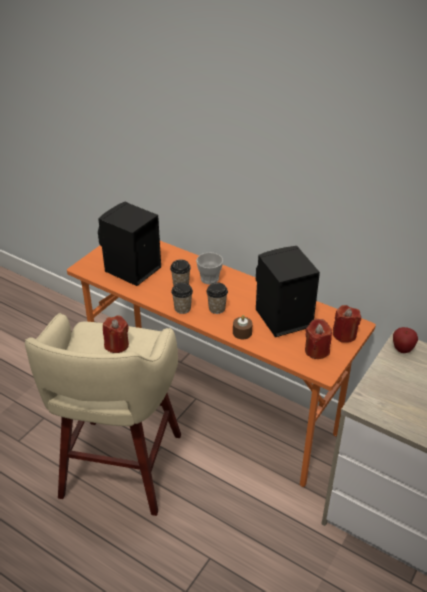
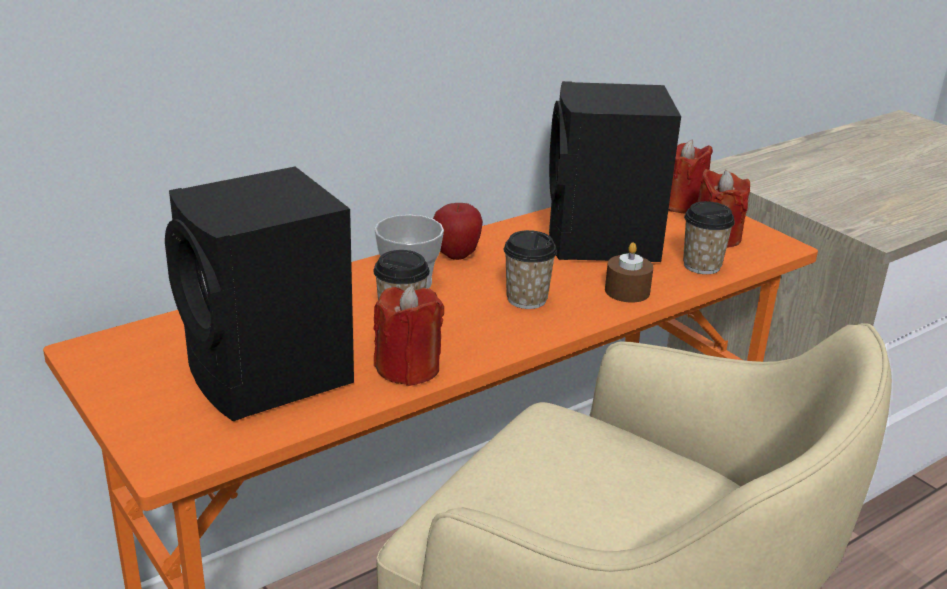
camera: 70 degrees left, 10 degrees down
(117, 345) = (569, 478): red candle -> red candle (408, 368)
(182, 308) = (497, 339): cup -> cup (702, 266)
(402, 349) = (746, 173): apple -> apple (456, 255)

